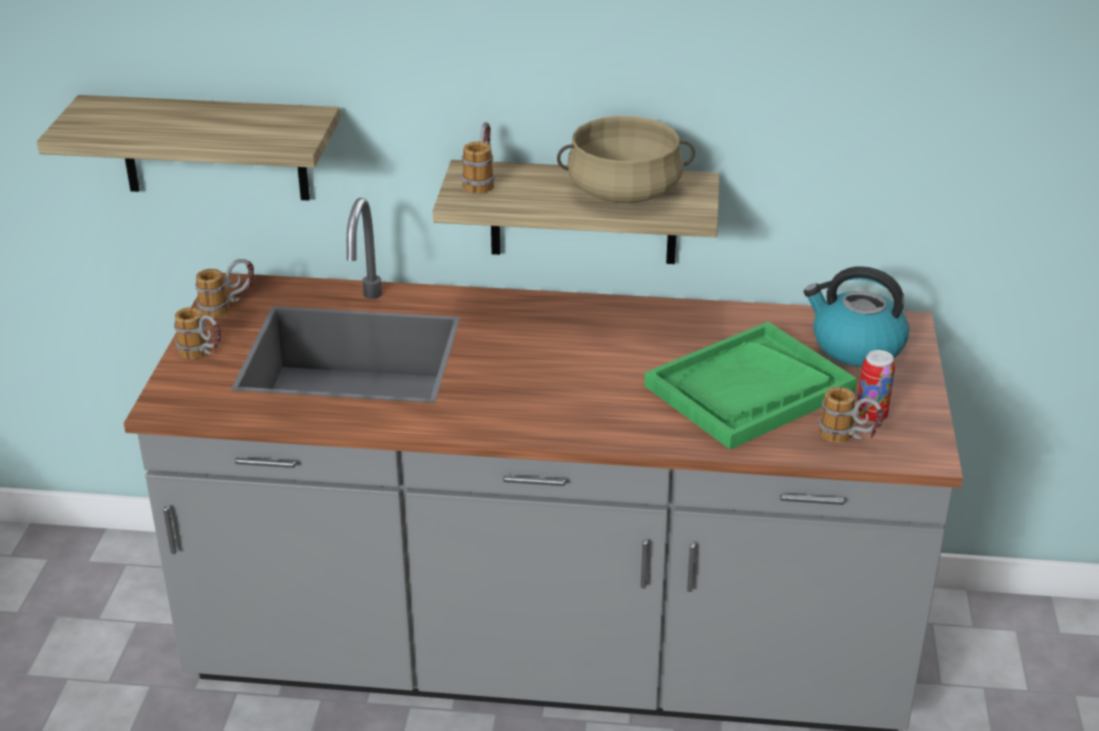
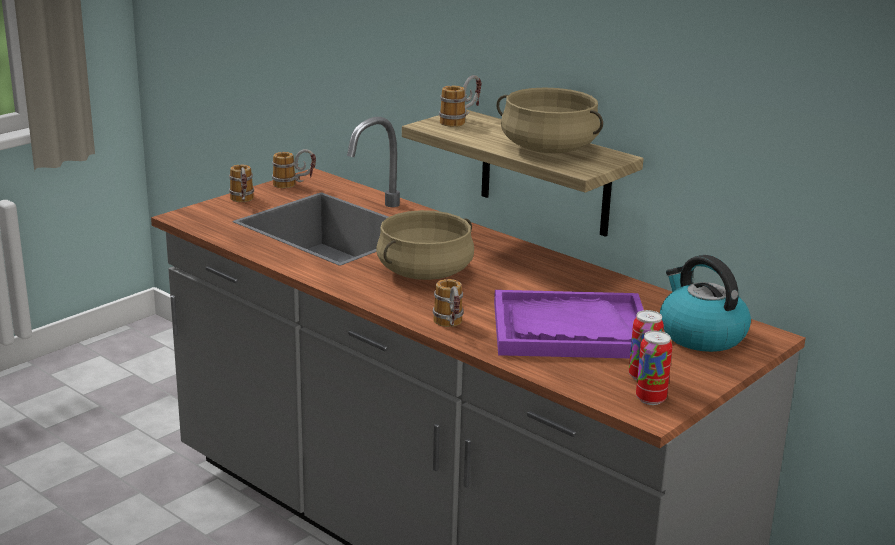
camera: 35 degrees right, 10 degrees down
(214, 148) = (327, 71): shelf -> none
(532, 376) = (425, 273): none -> beige cooking pot
(749, 389) = (570, 329): green tray -> purple tray
(848, 440) = (601, 382): mug -> mug (450, 327)
(907, 439) = (650, 399): none -> can

